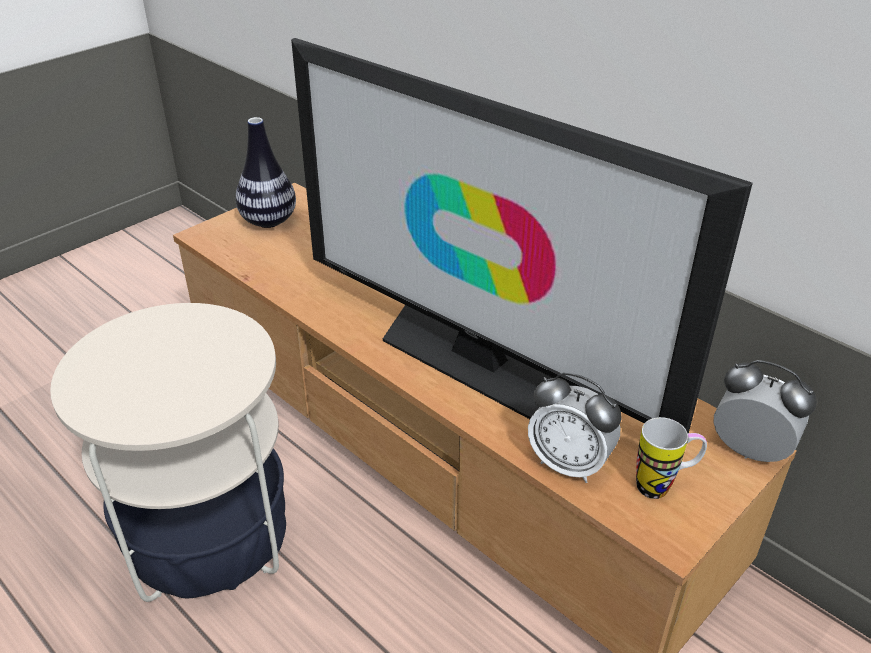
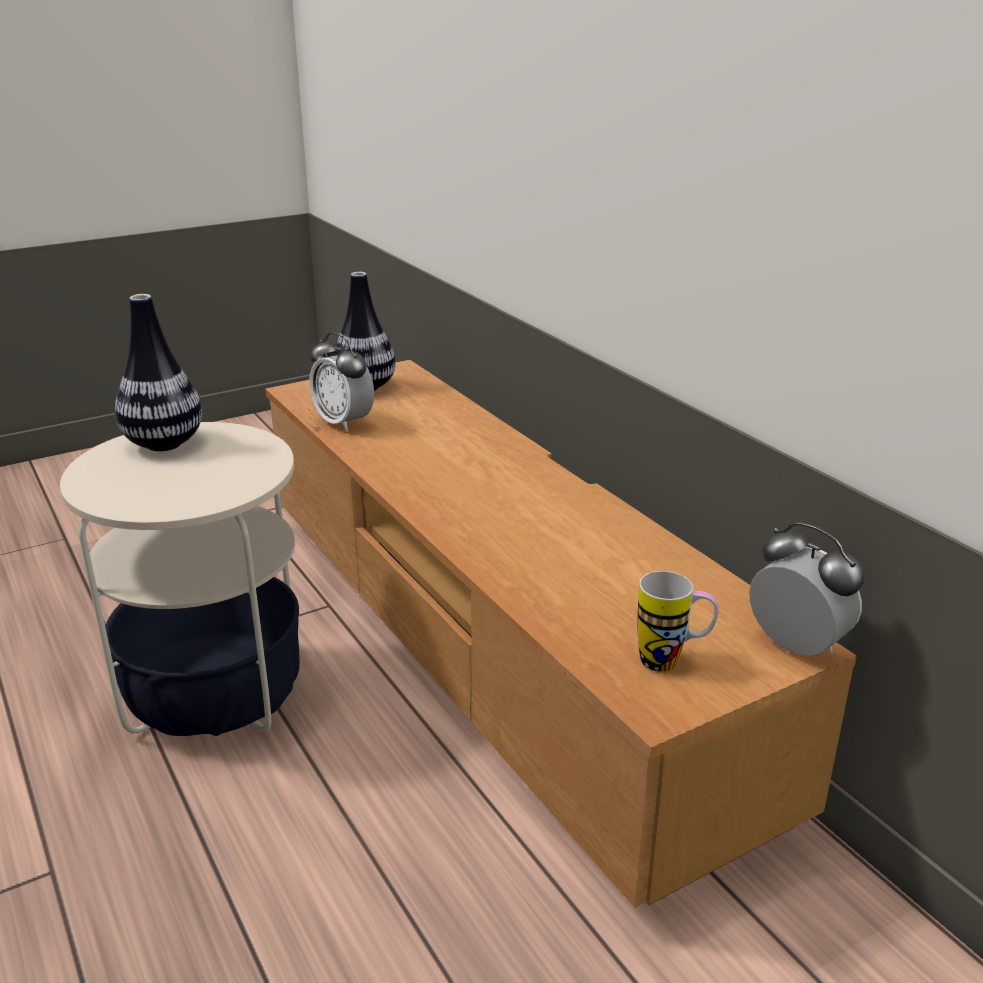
camera: 15 degrees right, 10 degrees down
(135, 340) = (163, 444): none -> vase
(478, 359) = (522, 523): television -> none
(569, 464) = (573, 626): alarm clock -> alarm clock (344, 423)

